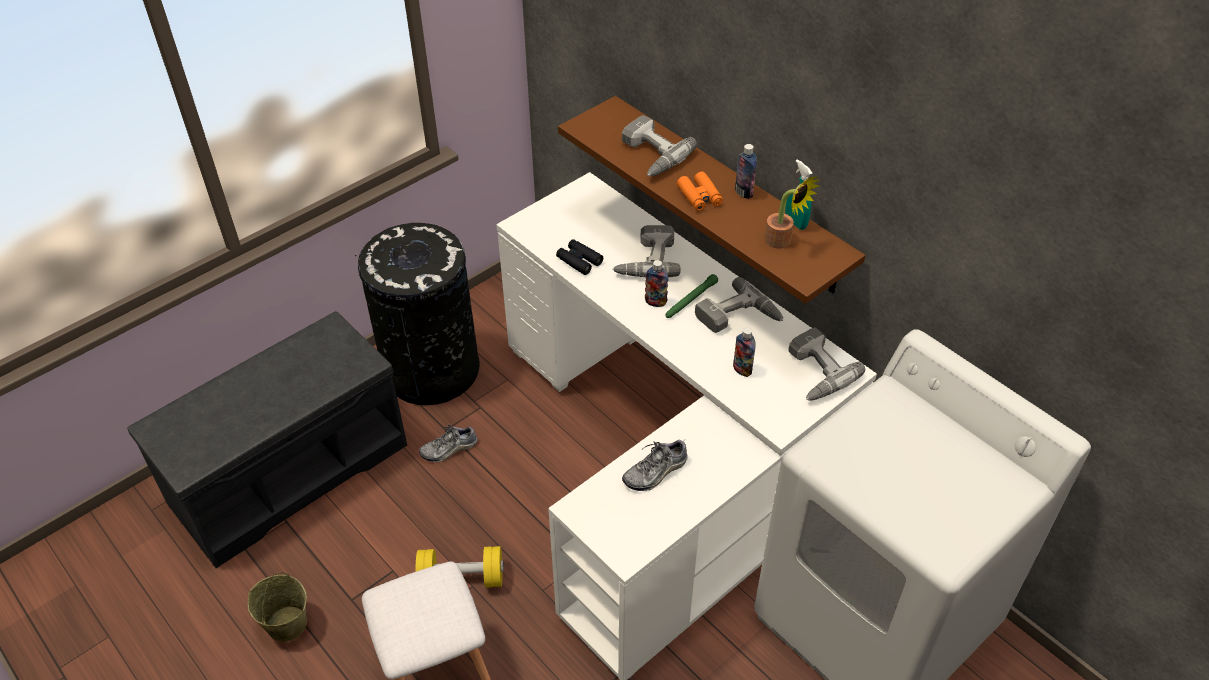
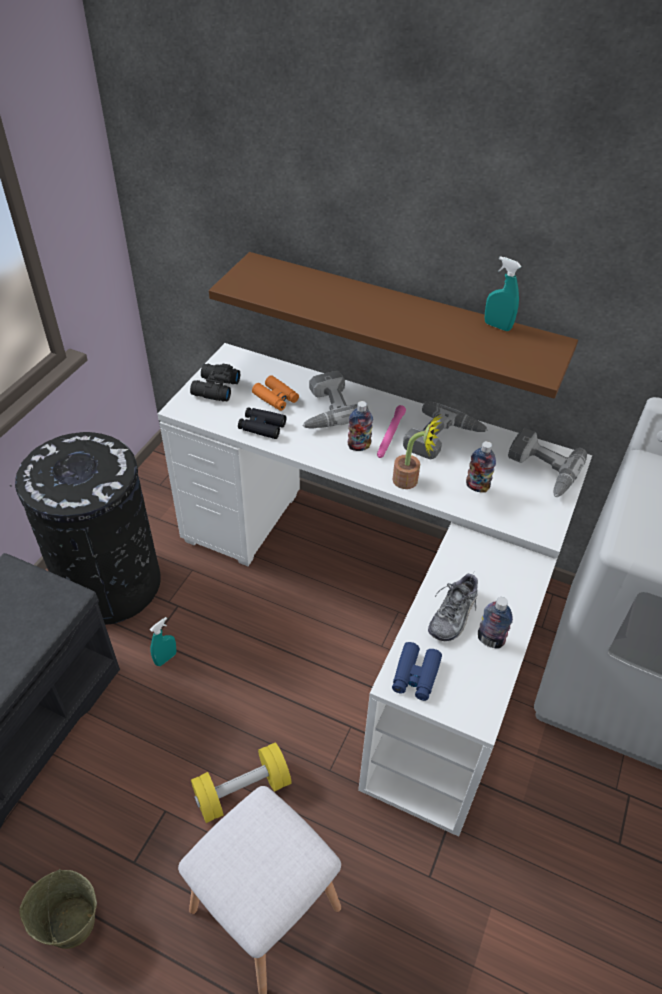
camera: 25 degrees left, 0 degrees up
(449, 449) = (166, 658): shoe -> turquoise spray bottle
(557, 214) = (214, 389): none -> black binoculars
(593, 508) = (415, 675): none -> blue binoculars
(650, 155) = (319, 297): power drill -> none
(690, 300) = (390, 436): green flashlight -> pink flashlight
(699, 196) = (393, 324): orange binoculars -> orange binoculars (276, 398)
(743, 192) = (431, 311): bottle -> bottle (490, 640)
(782, 242) = (498, 346): potted plant -> potted plant (410, 481)

